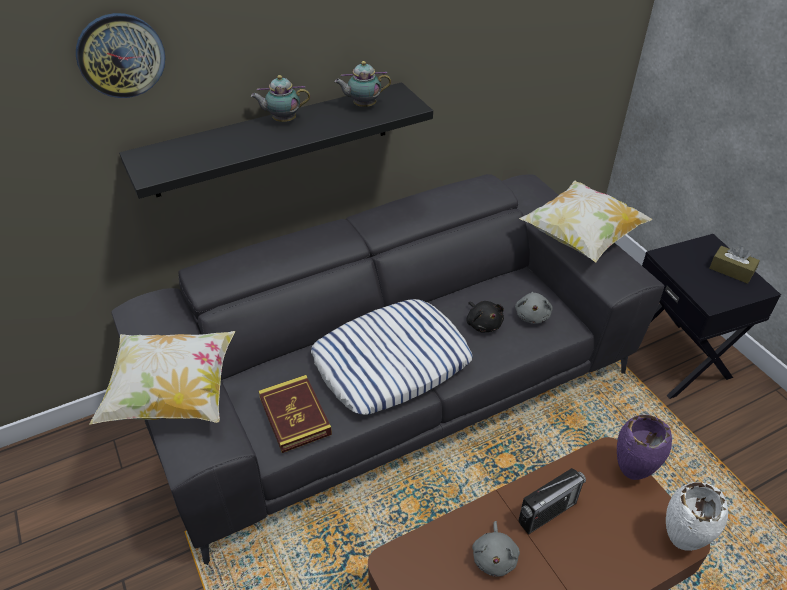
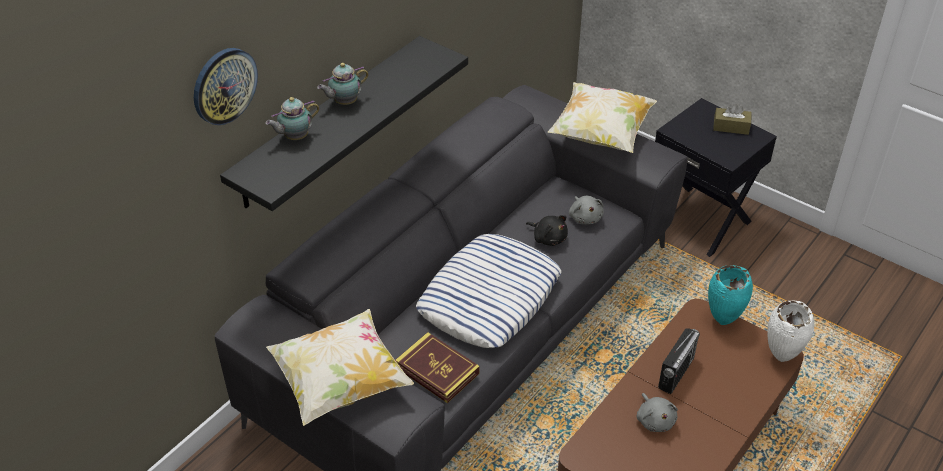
camera: 25 degrees left, 0 degrees up
(363, 106) = (404, 69): teapot -> teapot (295, 137)
(631, 475) = (723, 322): purple vase -> turquoise vase

